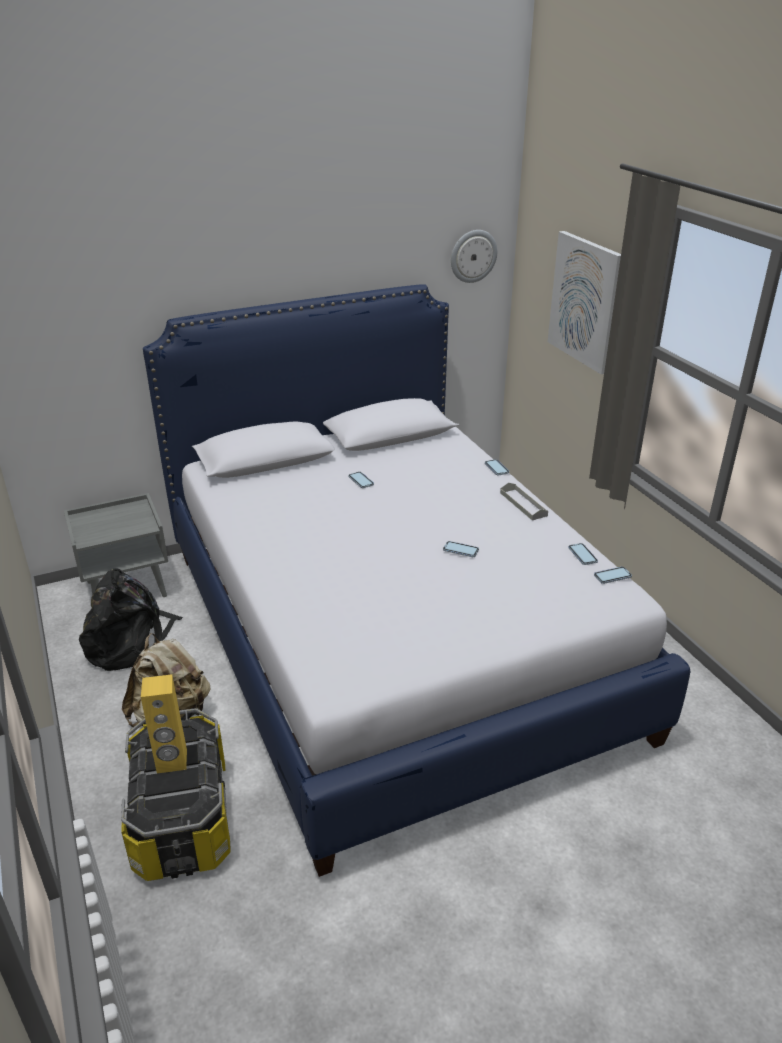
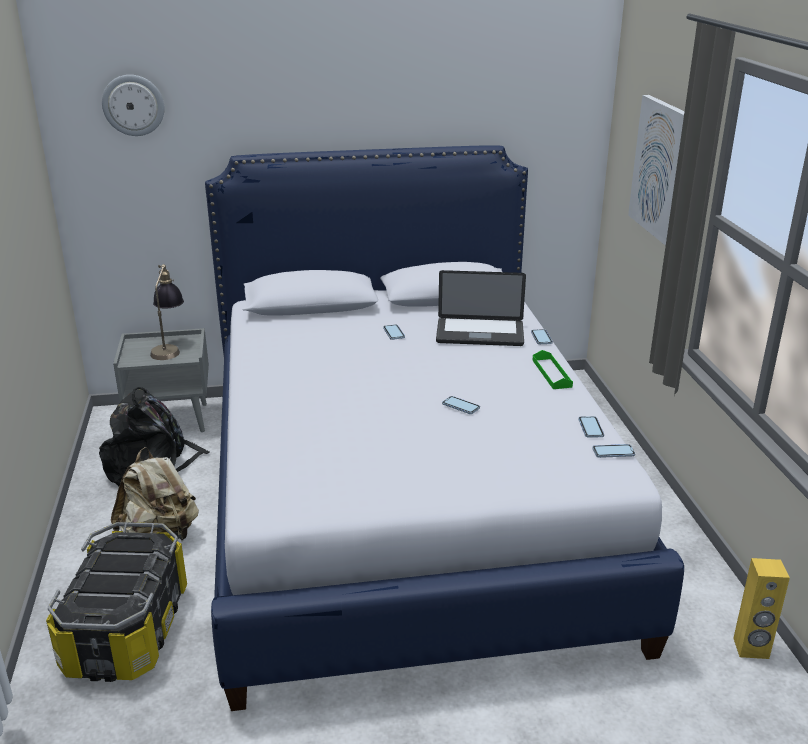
camera: 15 degrees right, 5 degrees down
(121, 519) = (169, 348): none -> table lamp
(172, 762) = (119, 566): yellow speaker -> yellow speaker (751, 648)
(440, 471) = (480, 333): none -> laptop
(473, 256) = (561, 121): wall clock -> wall clock (133, 105)
(523, 504) = (551, 373): grey tray -> green tray

